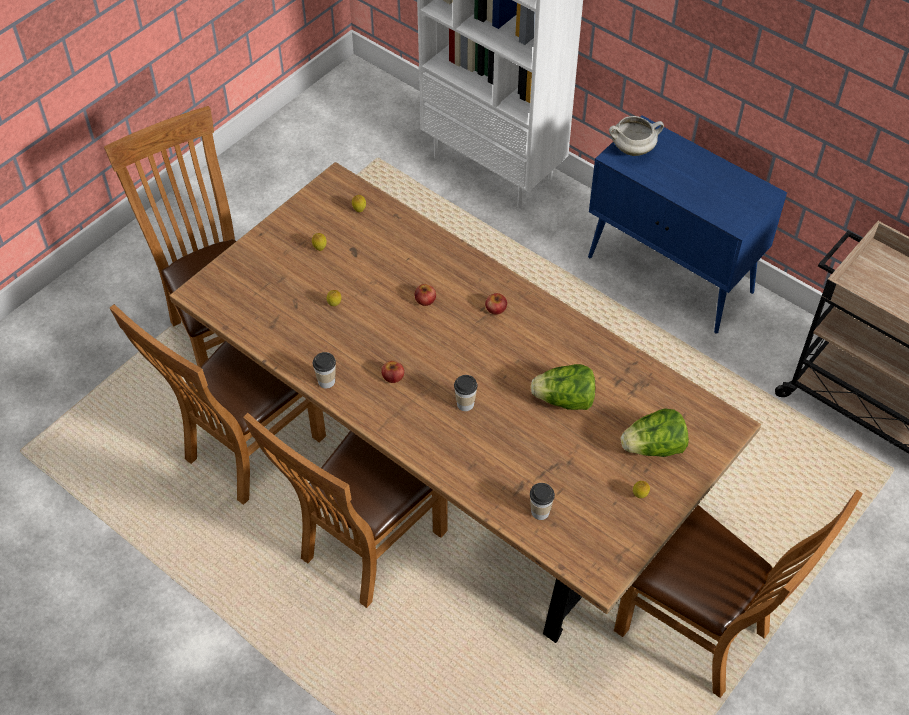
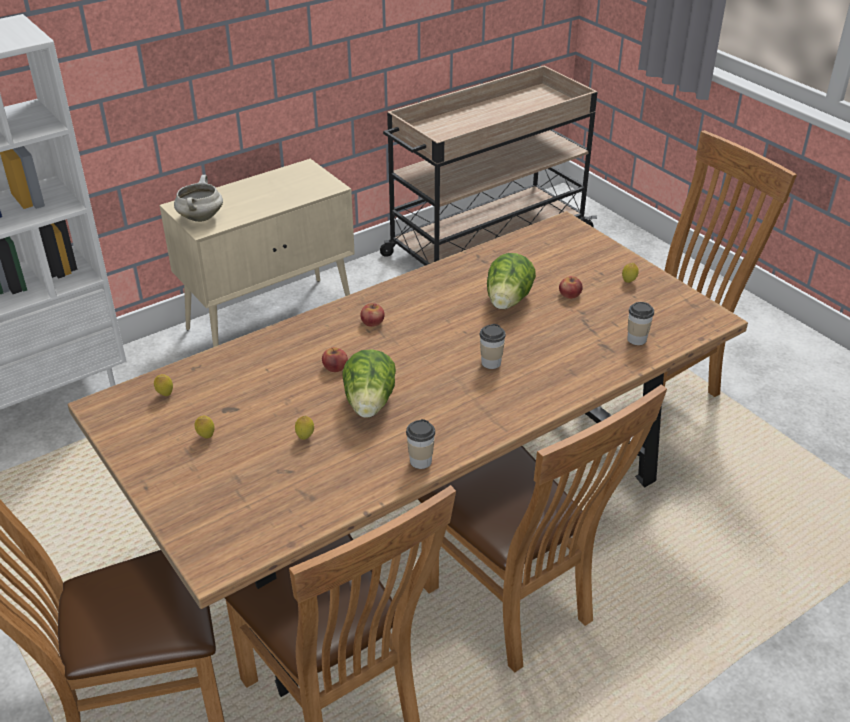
camera: 75 degrees left, 15 degrees down
(393, 376) = (434, 407): apple -> apple (570, 294)
(653, 447) = (578, 265): lettuce -> lettuce (370, 404)
(671, 275) = (272, 319): blue cabinet -> beige cabinet

